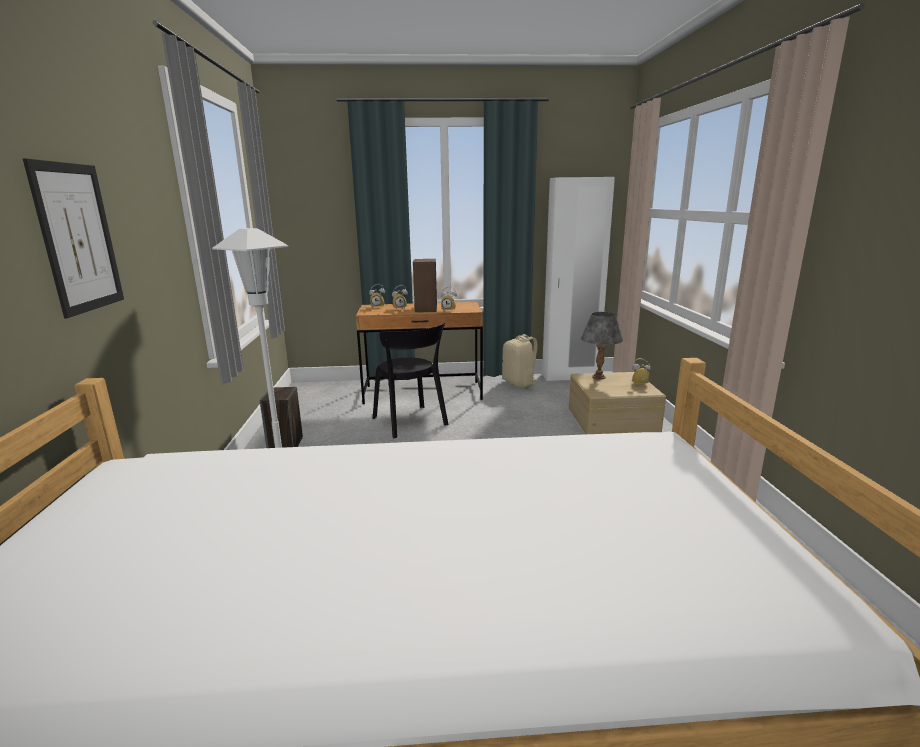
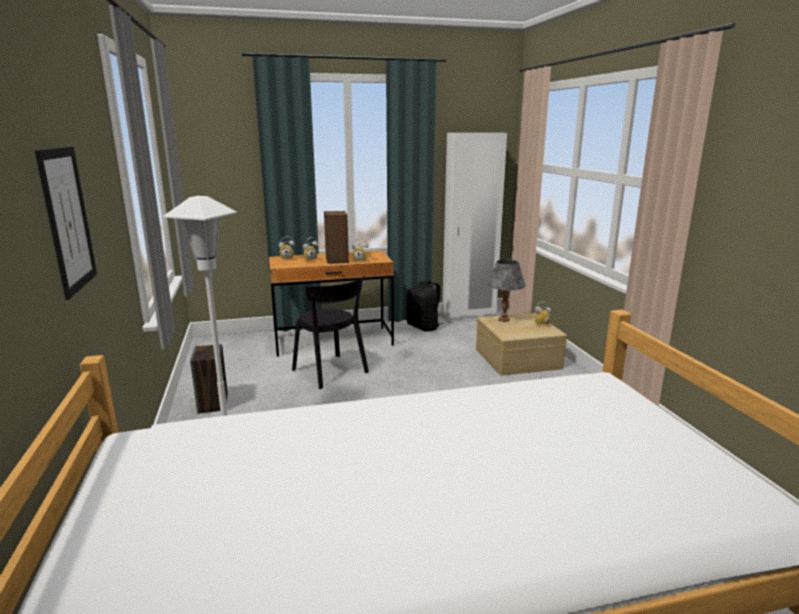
camera: 10 degrees left, 0 degrees up
(519, 383) = (424, 327): beige backpack -> black backpack

